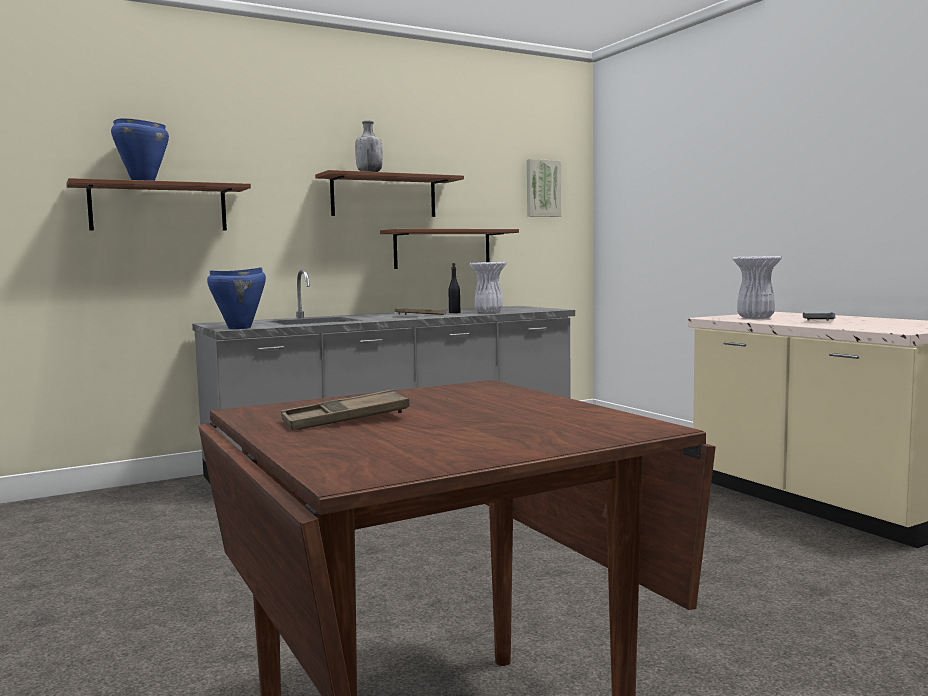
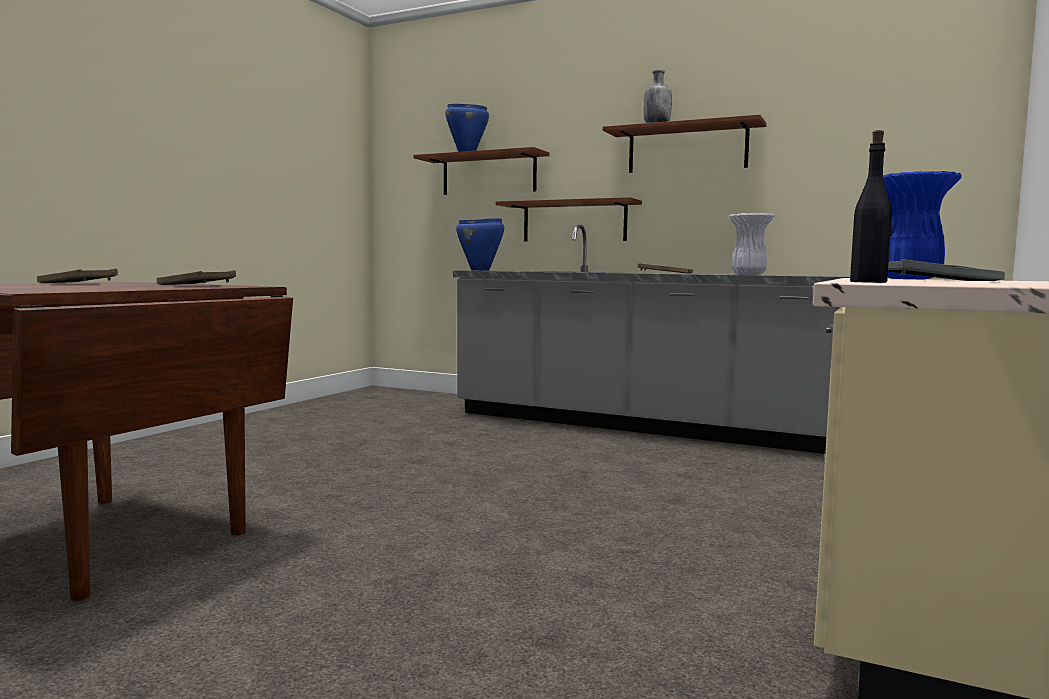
camera: 55 degrees right, 0 degrees up
(442, 249) = (755, 204): brown shelf -> brown shelf (574, 221)
(454, 312) = (717, 274): black bottle -> black bottle (869, 282)
(459, 394) = (196, 285): none -> brown tray
(542, 188) = (920, 119): picture -> none
(755, 318) = (911, 279): white vase -> blue vase

